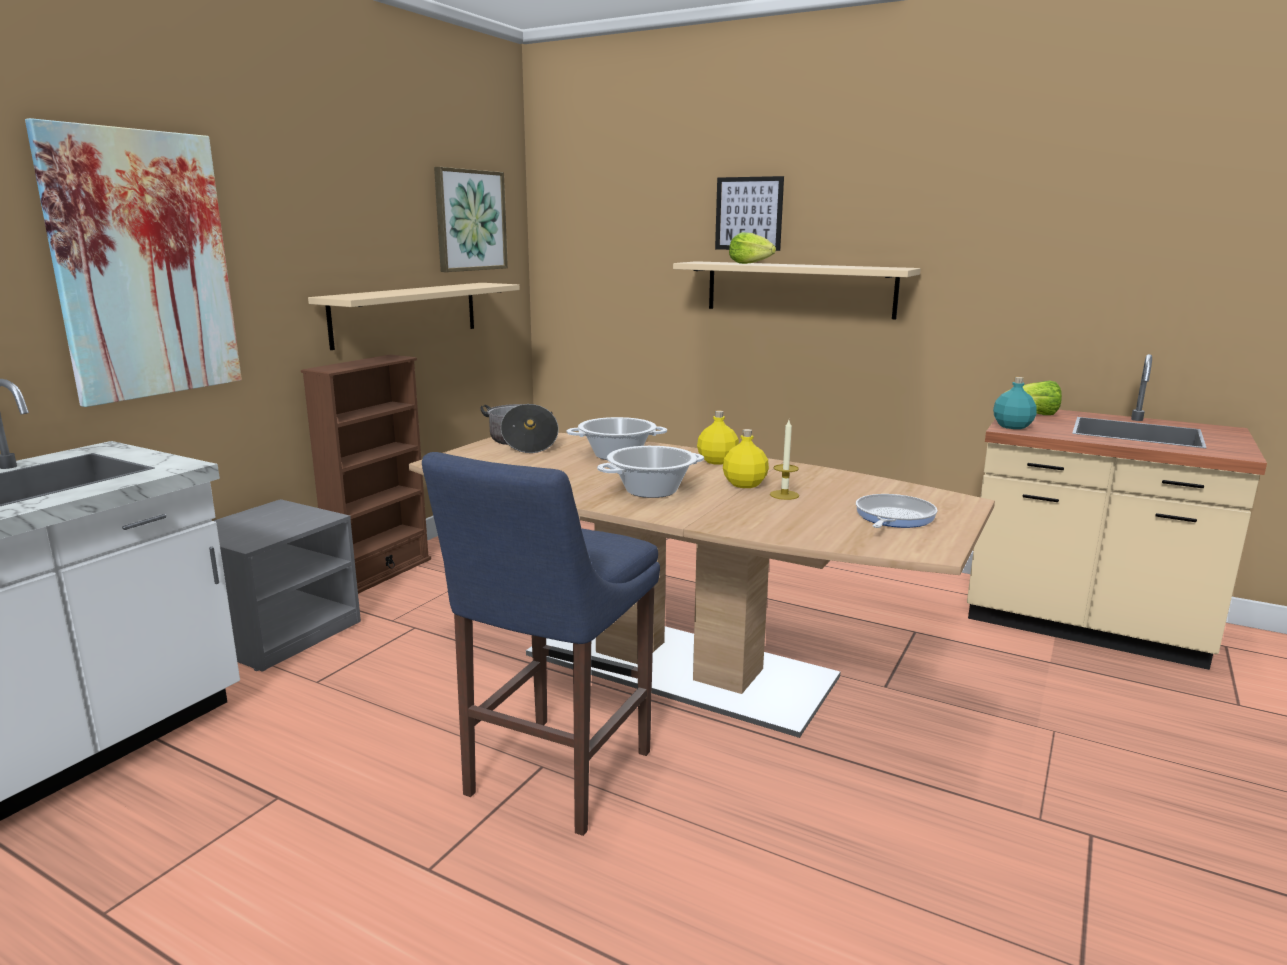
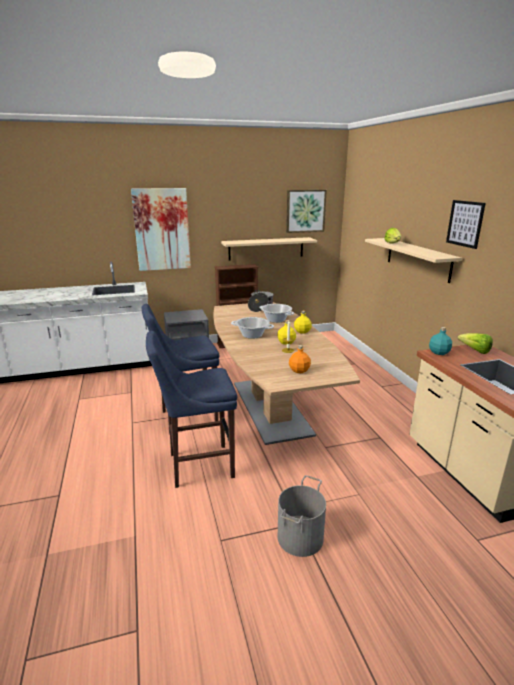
camera: 45 degrees right, 5 degrees up
(749, 213) = (405, 217): picture -> picture (465, 223)
(767, 859) = (197, 465): none -> blue stool
(892, 517) = (299, 370): frying pan -> orange bottle
(1136, 856) = (299, 537): none -> grey bucket

